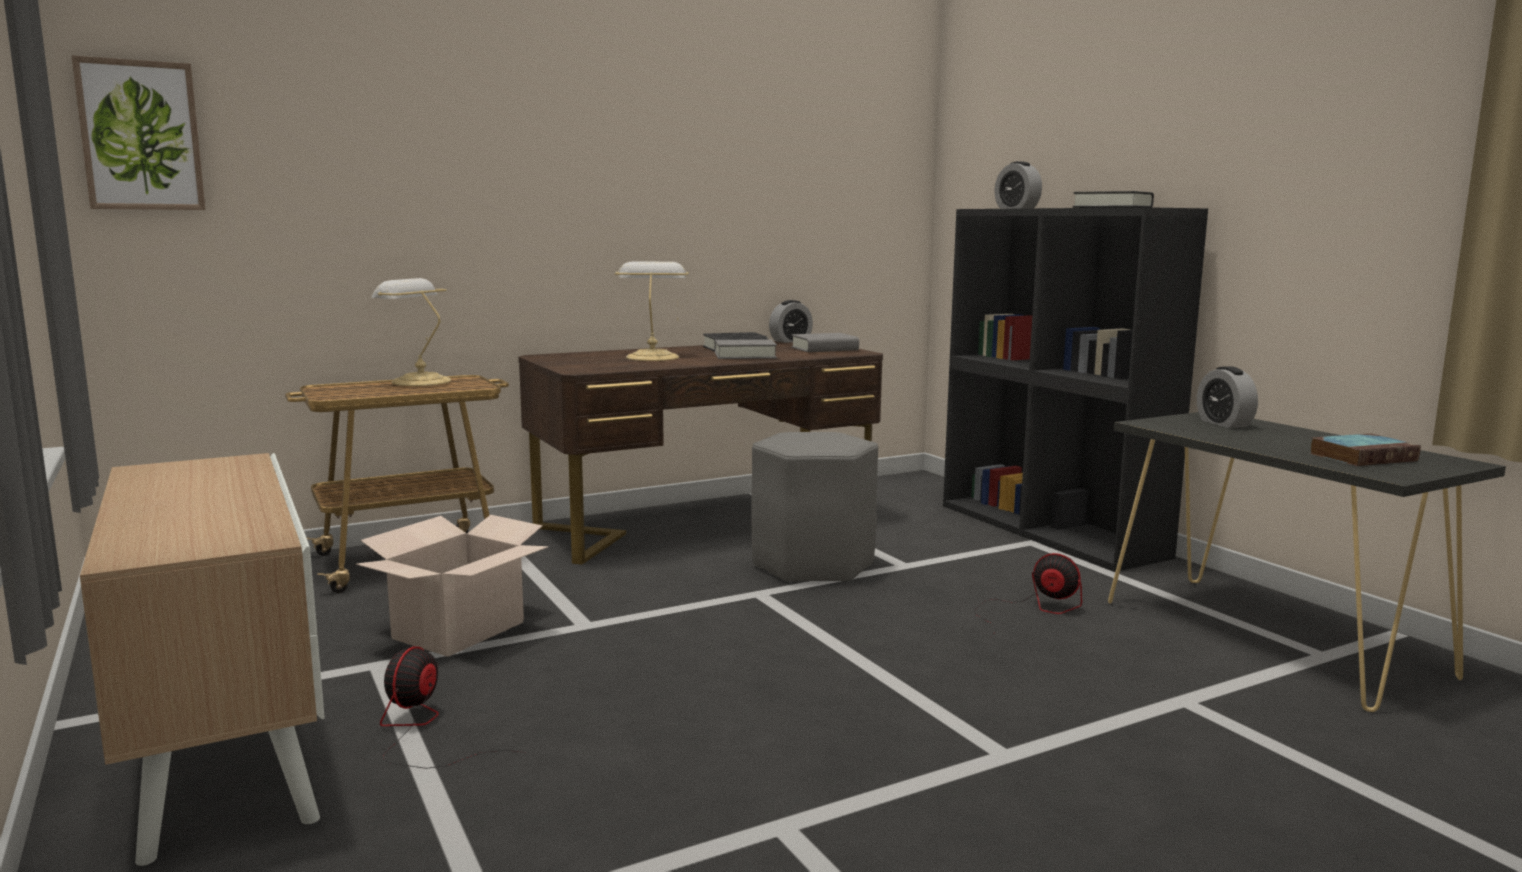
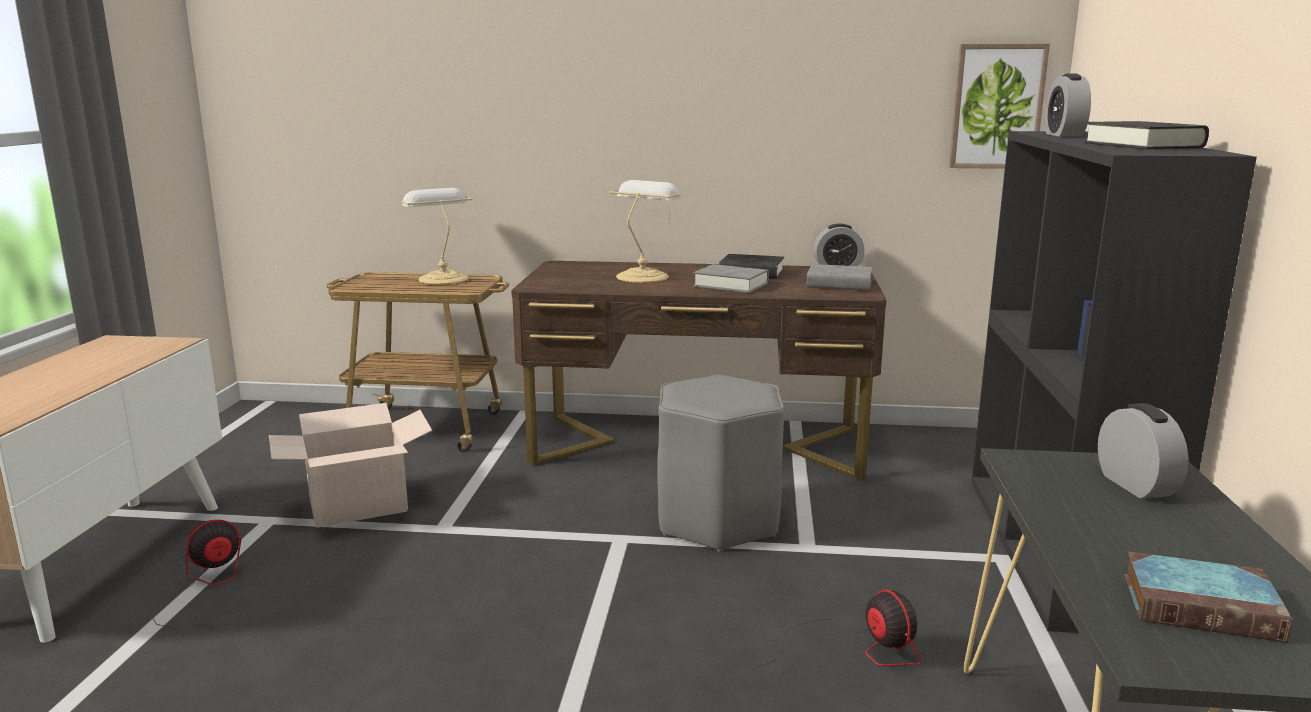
camera: 35 degrees right, 5 degrees up
(141, 136) = (261, 69): picture -> picture (997, 107)
(1224, 423) = (1135, 485): alarm clock -> alarm clock turned 150 degrees clockwise

